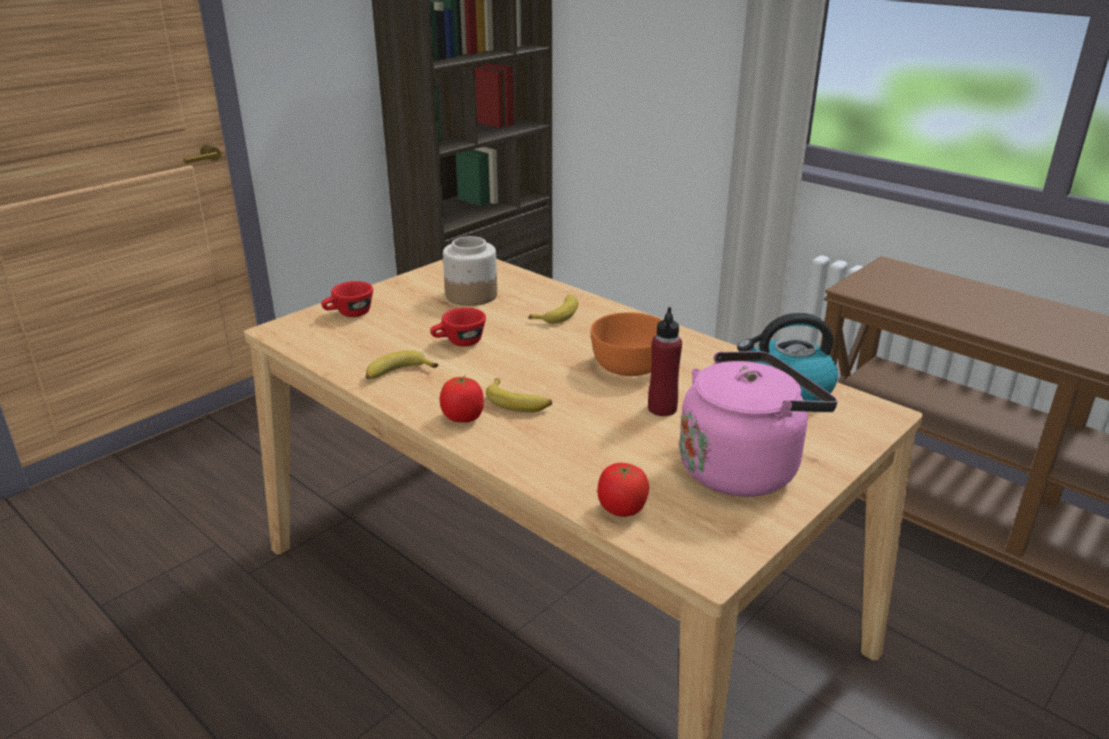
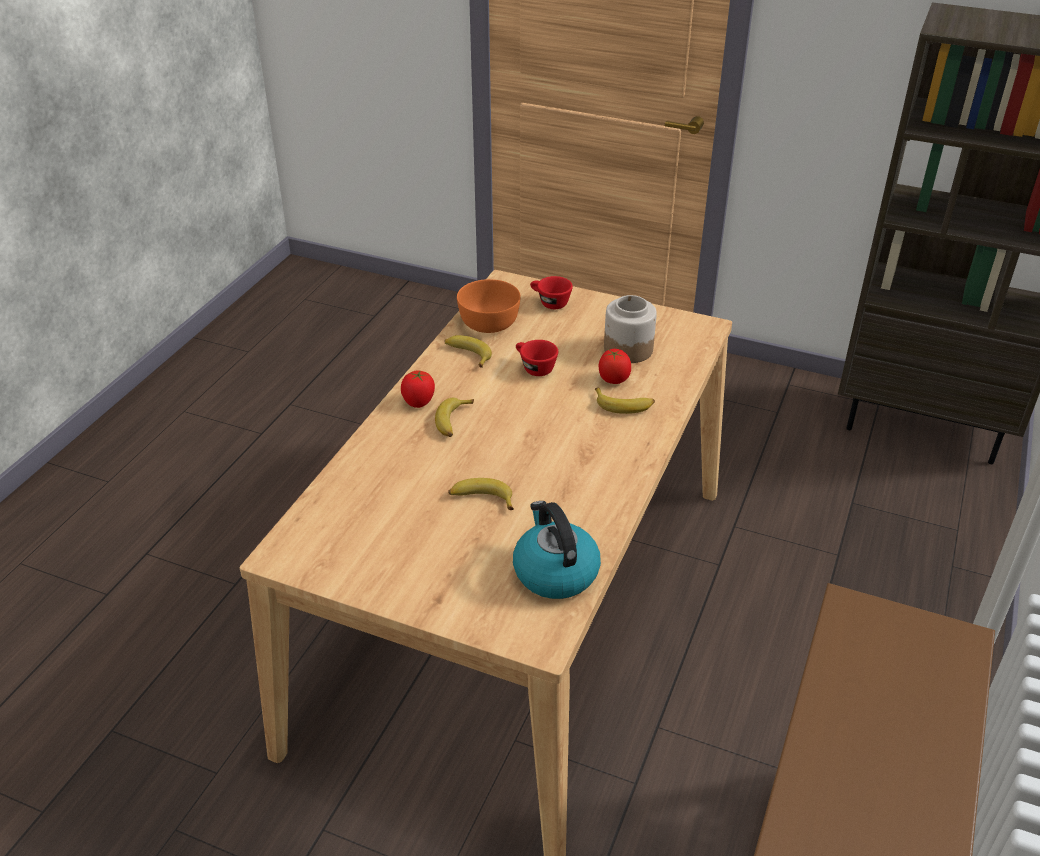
camera: 70 degrees right, 10 degrees up
(621, 509) = (329, 503): tomato -> tomato (613, 379)
(628, 364) = (550, 466): orange bowl -> orange bowl (489, 322)
(662, 408) = (481, 499): red bottle -> banana
(743, 467) = (408, 558): pink kettle -> none

